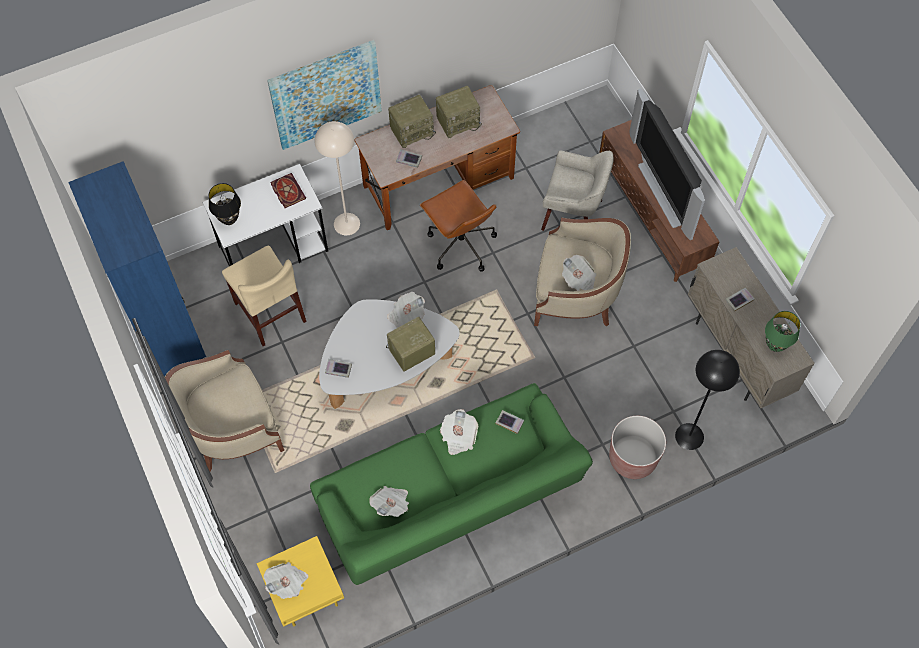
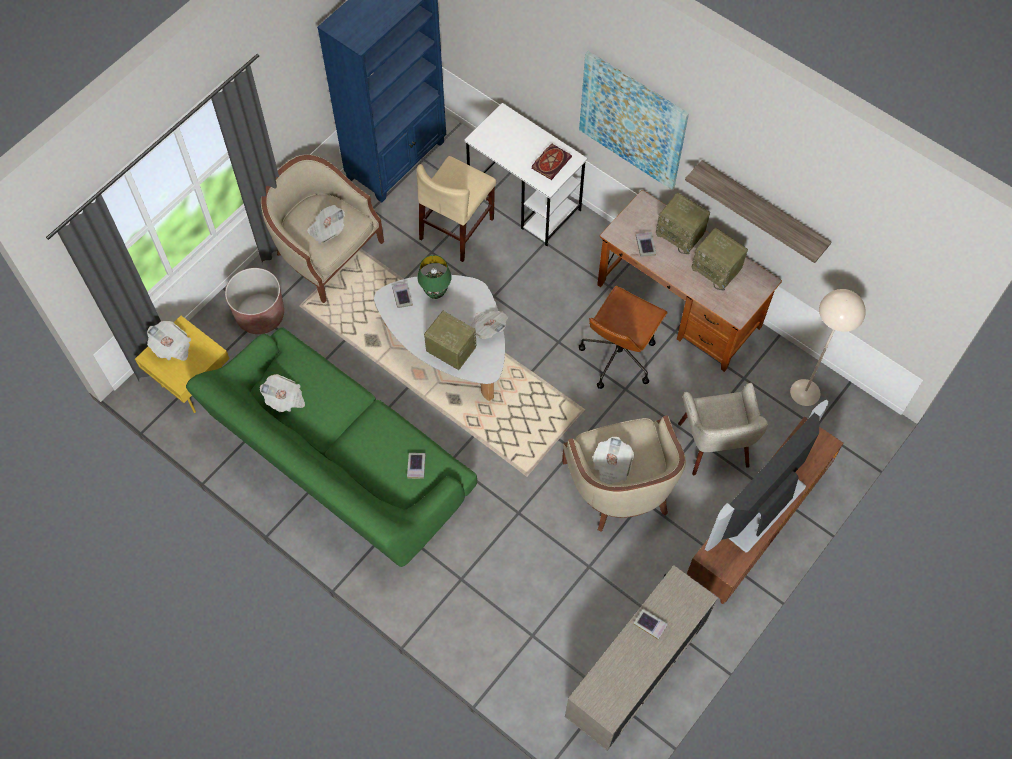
camera: 65 degrees right, 0 degrees up
(229, 220) = (494, 131): black table lamp -> none
(347, 223) = (585, 248): beige floor lamp -> beige floor lamp (805, 392)
(457, 49) = (762, 209): none -> shelf
(458, 437) = (380, 427): newspaper -> newspaper (327, 230)
(632, 458) = (459, 614): brown planter -> brown planter (260, 315)
(689, 436) = (510, 663): black floor lamp -> none
(775, 345) = (613, 682): green table lamp -> green table lamp (436, 293)

